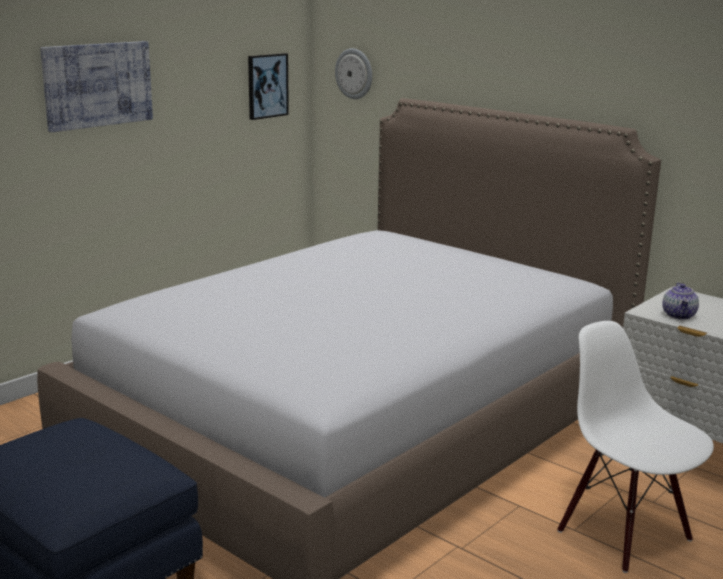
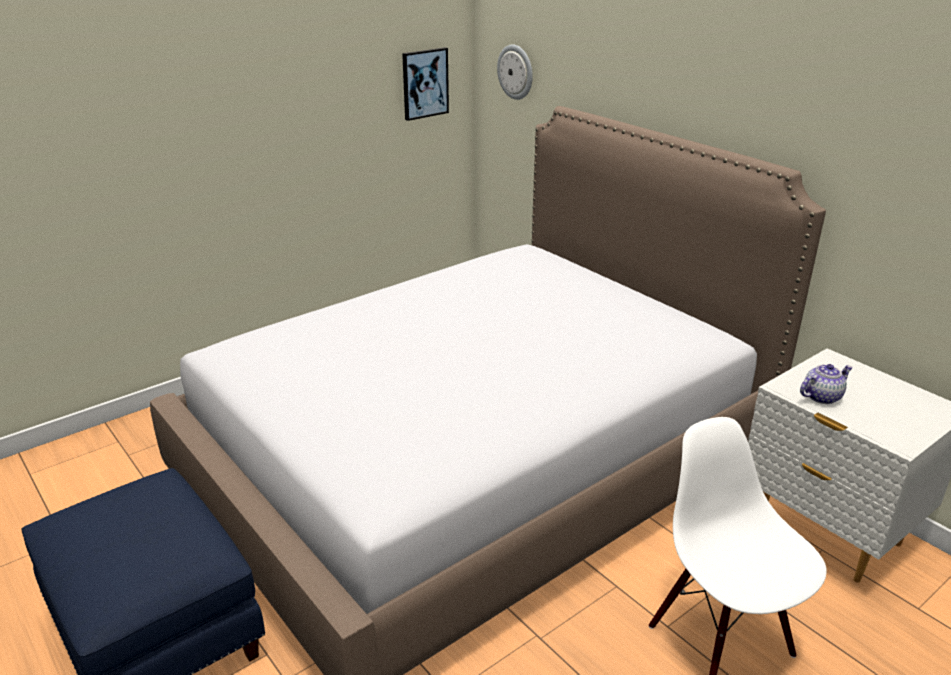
camera: 10 degrees right, 10 degrees up
(97, 85) = (231, 95): picture -> none
(679, 315) = (821, 396): teapot -> teapot turned 135 degrees counterclockwise

